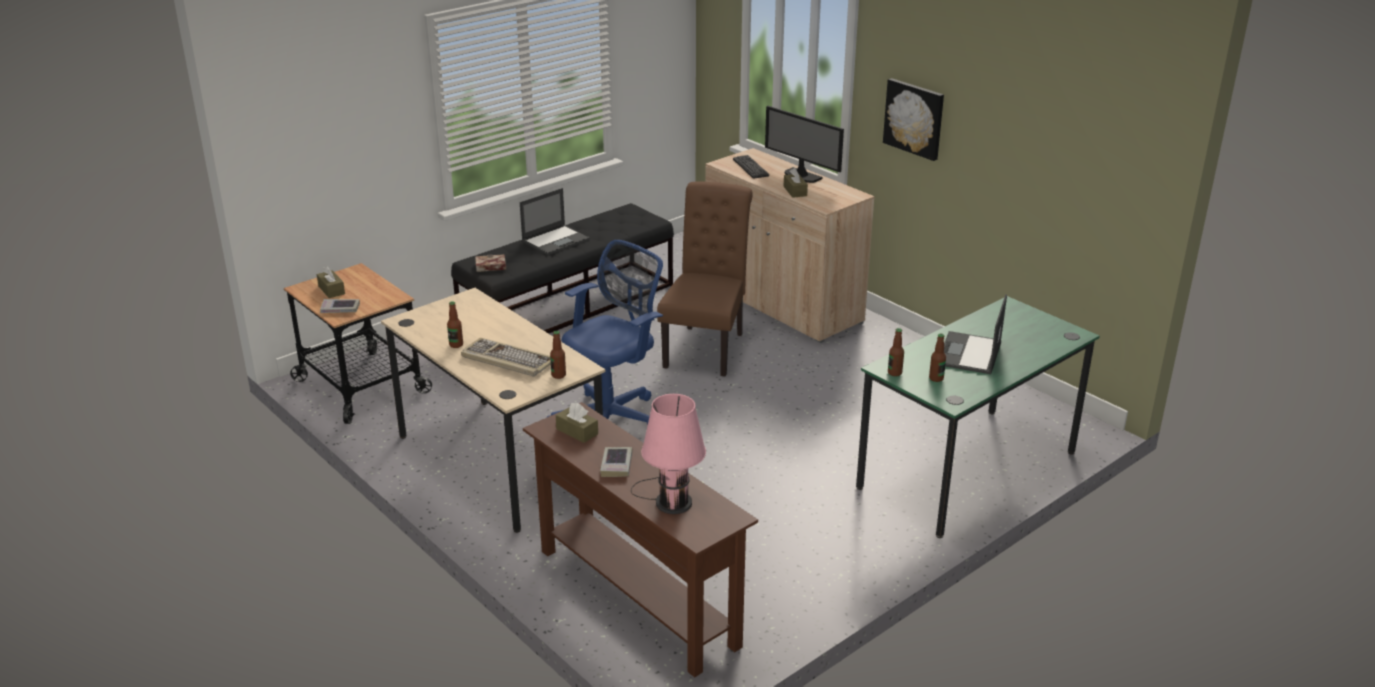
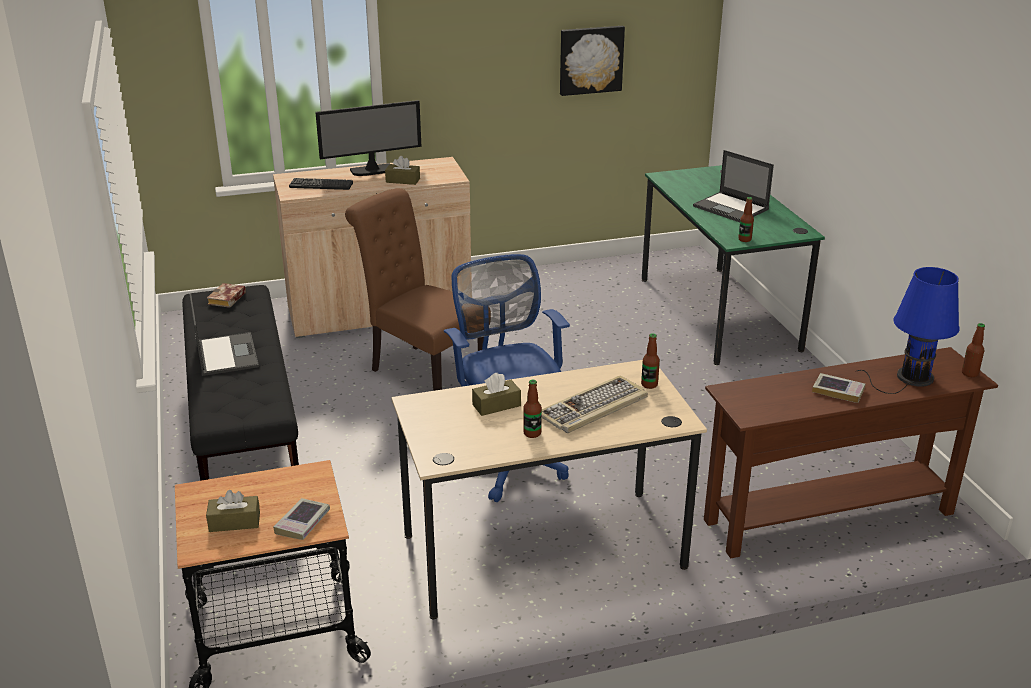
camera: 65 degrees left, 0 degrees up
(489, 267) = (243, 410): book -> book (227, 300)
(577, 431) = (765, 399): brown tissue box -> brown tissue box (496, 405)
(670, 501) = (911, 378): pink table lamp -> blue table lamp
(915, 118) = (466, 67): picture -> picture (590, 59)
(936, 378) = (763, 228): bottle -> bottle (969, 373)

